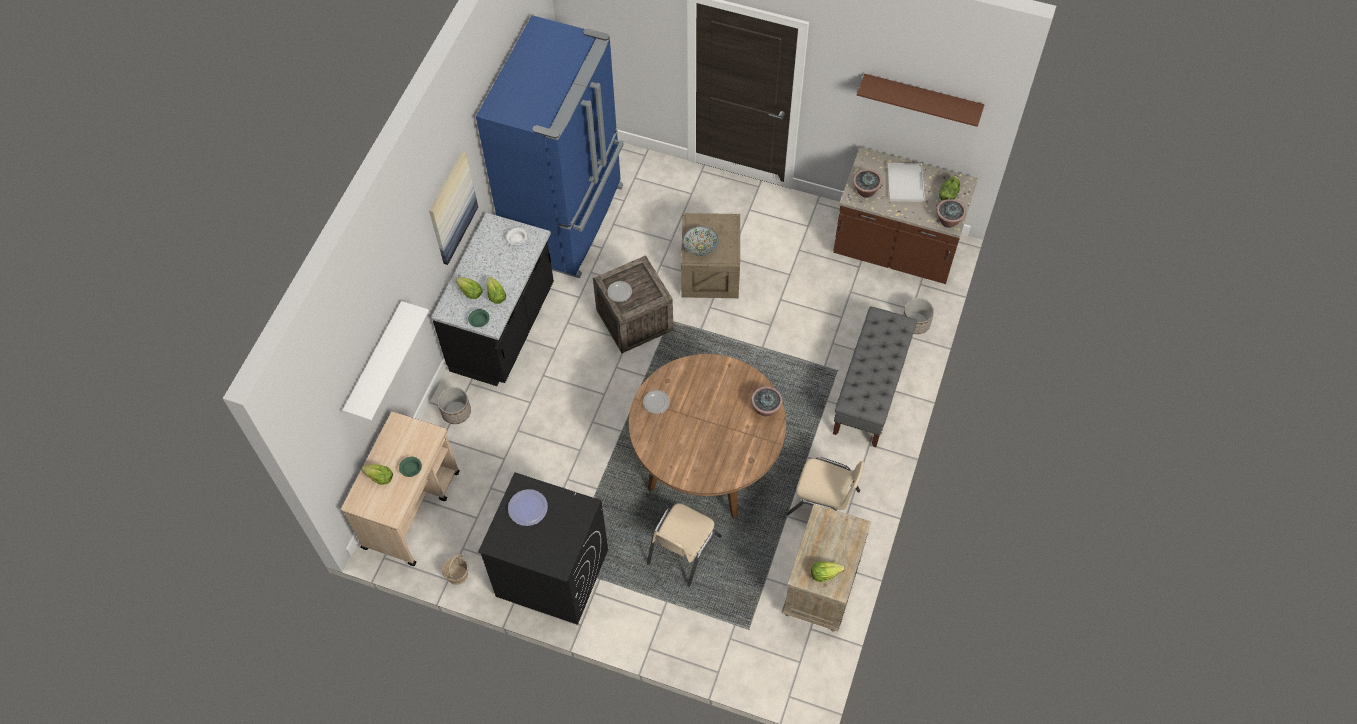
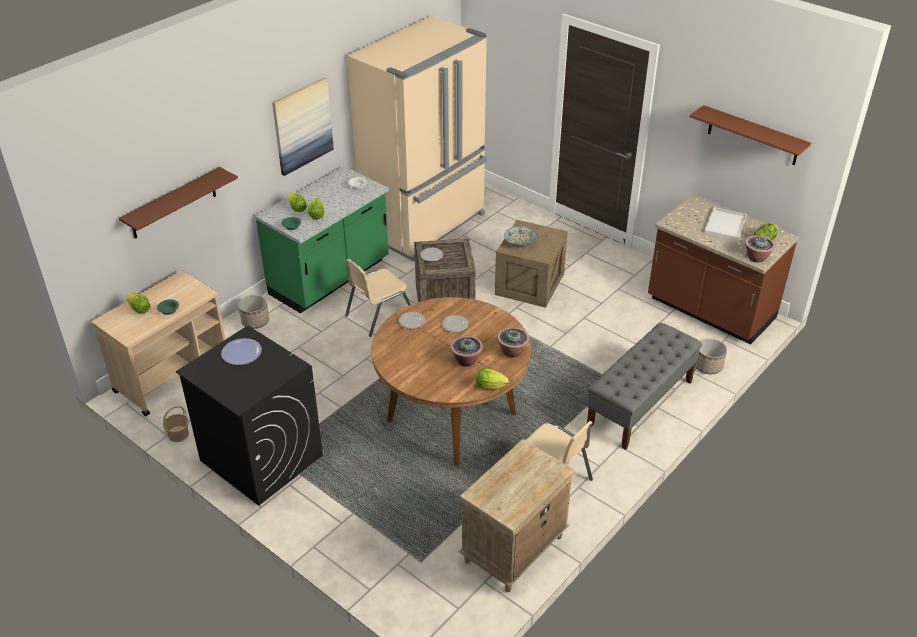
camera: 20 degrees right, 20 degrees down
(375, 362) = (173, 203): white shelf -> brown shelf
(504, 329) = (330, 279): black counter -> green counter
(567, 221) = (425, 225): blue fridge -> beige fridge
(683, 550) = (392, 476): beige chair -> beige chair (379, 315)
(699, 393) = (455, 325): none -> plate
(824, 574) = (503, 499): lettuce -> lettuce (490, 386)
(865, 191) = (684, 222): potted plant -> potted plant (466, 360)

